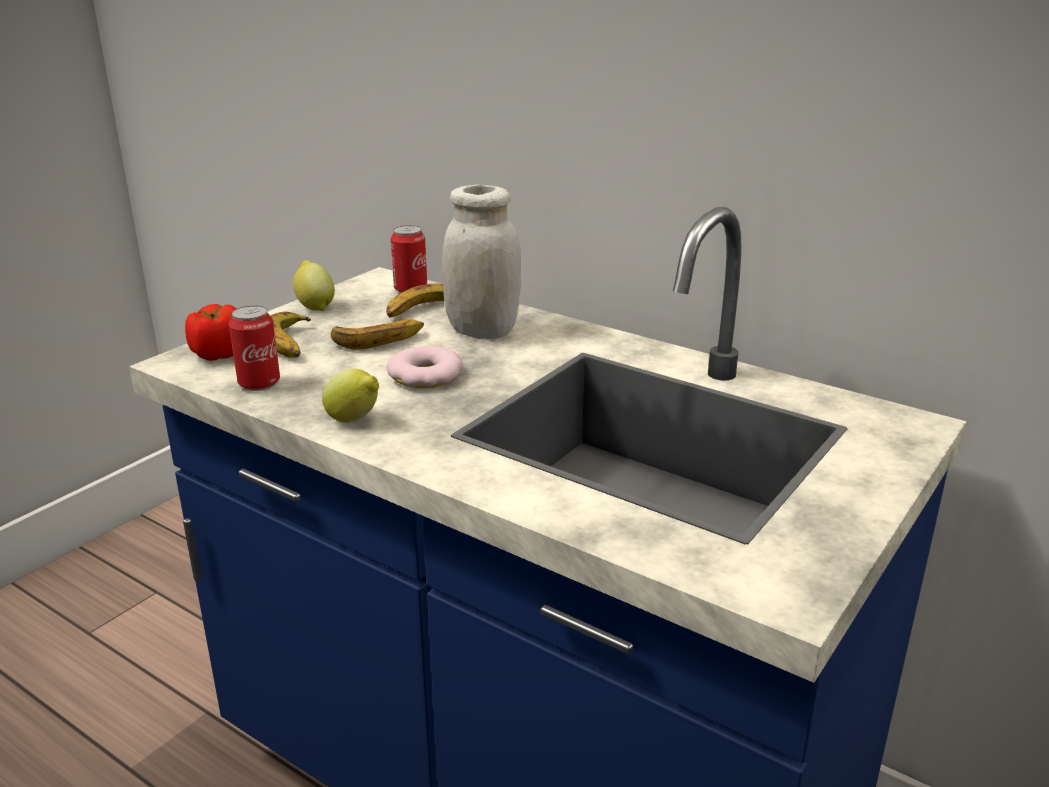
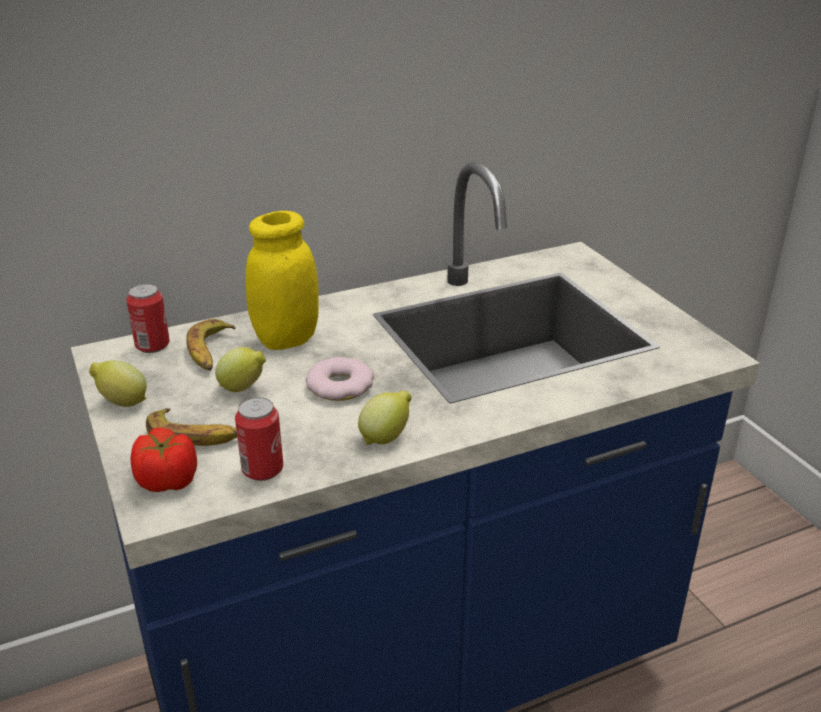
camera: 60 degrees left, 5 degrees up
(379, 339) = (243, 388): banana -> lemon
(482, 331) = (286, 339): white jar -> yellow jar

